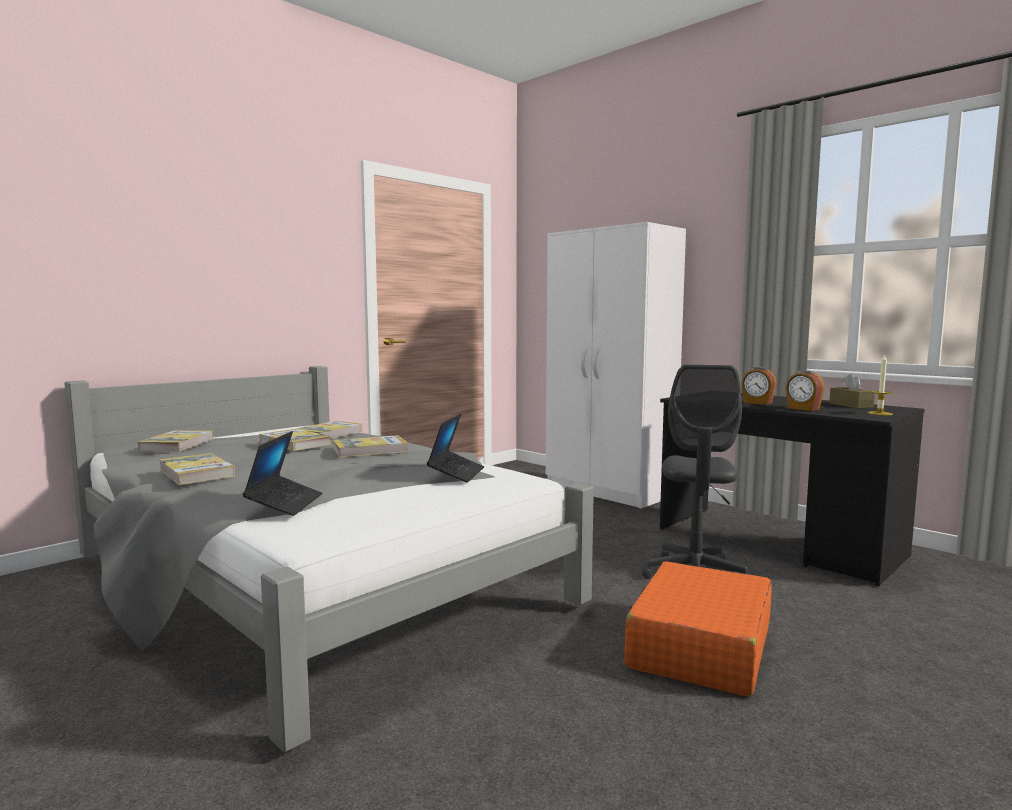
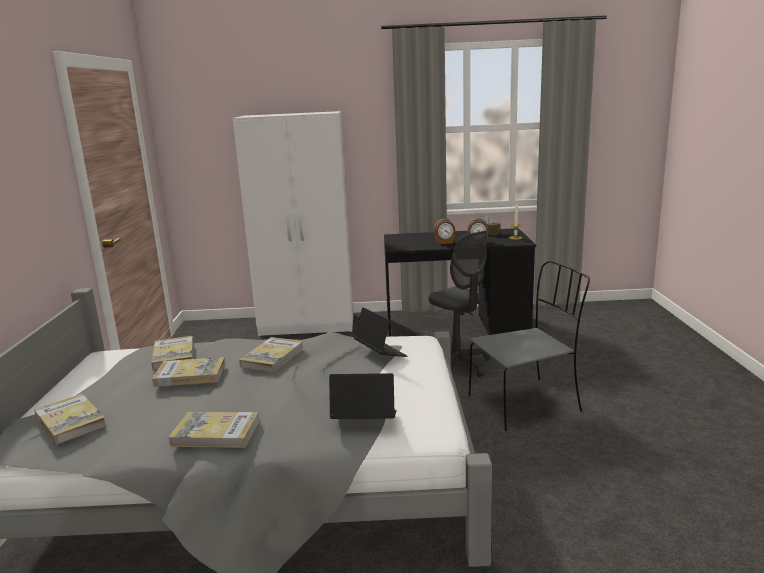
camera: 45 degrees left, 10 degrees up
(285, 503) = (364, 420): laptop -> laptop turned 45 degrees counterclockwise
(700, 647) = (526, 403): orange suitcase -> grey chair

